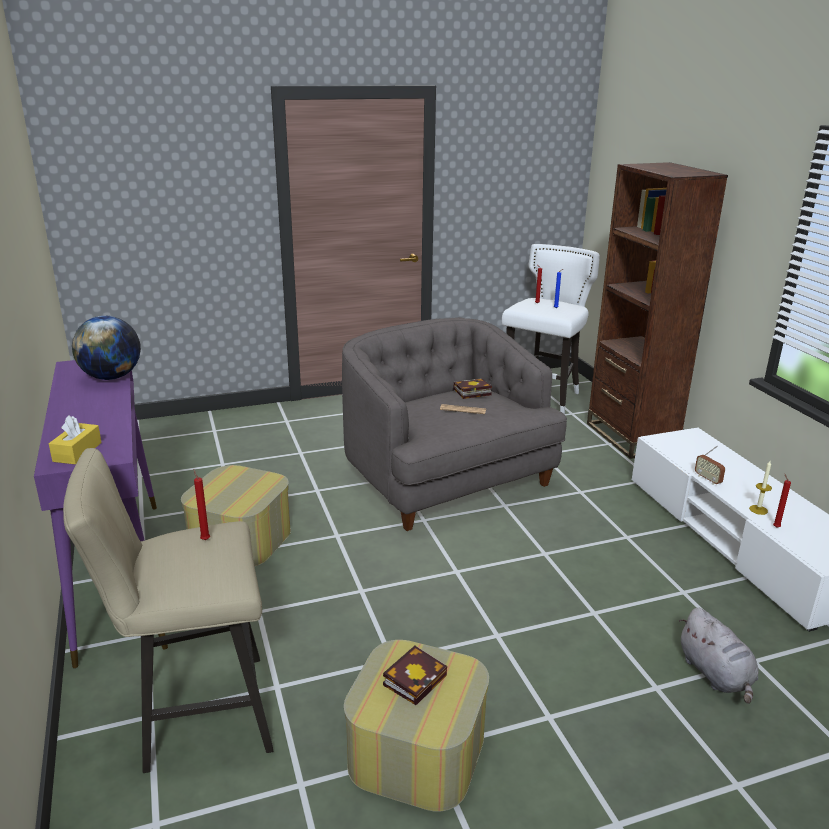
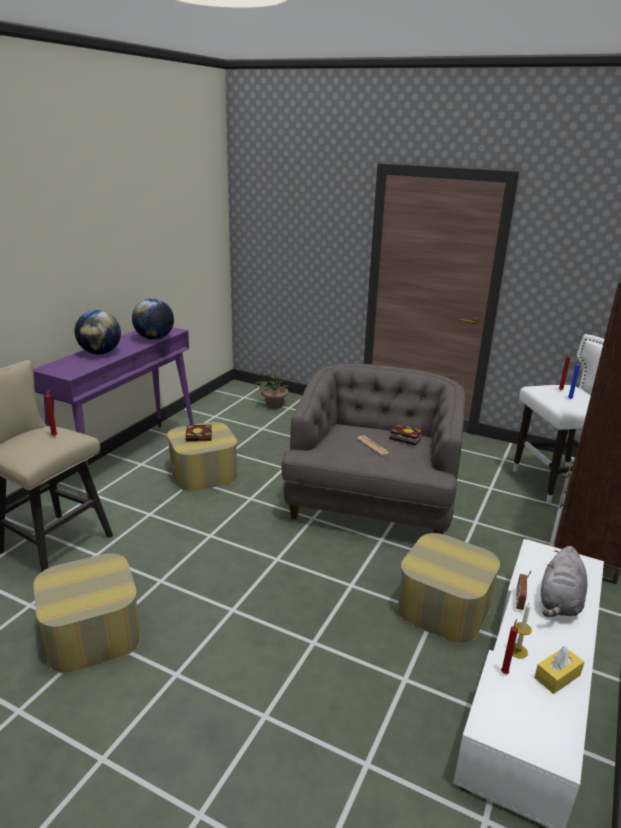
camera: 45 degrees right, 0 degrees up
(77, 452) = (64, 367): yellow tissue box -> yellow tissue box (557, 676)
(82, 418) = (100, 353): none -> globe
(191, 434) = (274, 405): none -> potted plant
(415, 678) = (94, 581): book -> book (200, 436)
(624, 527) = (444, 607): none -> ottoman
(716, 675) = (319, 746): grey plush toy -> grey plush toy (559, 602)

